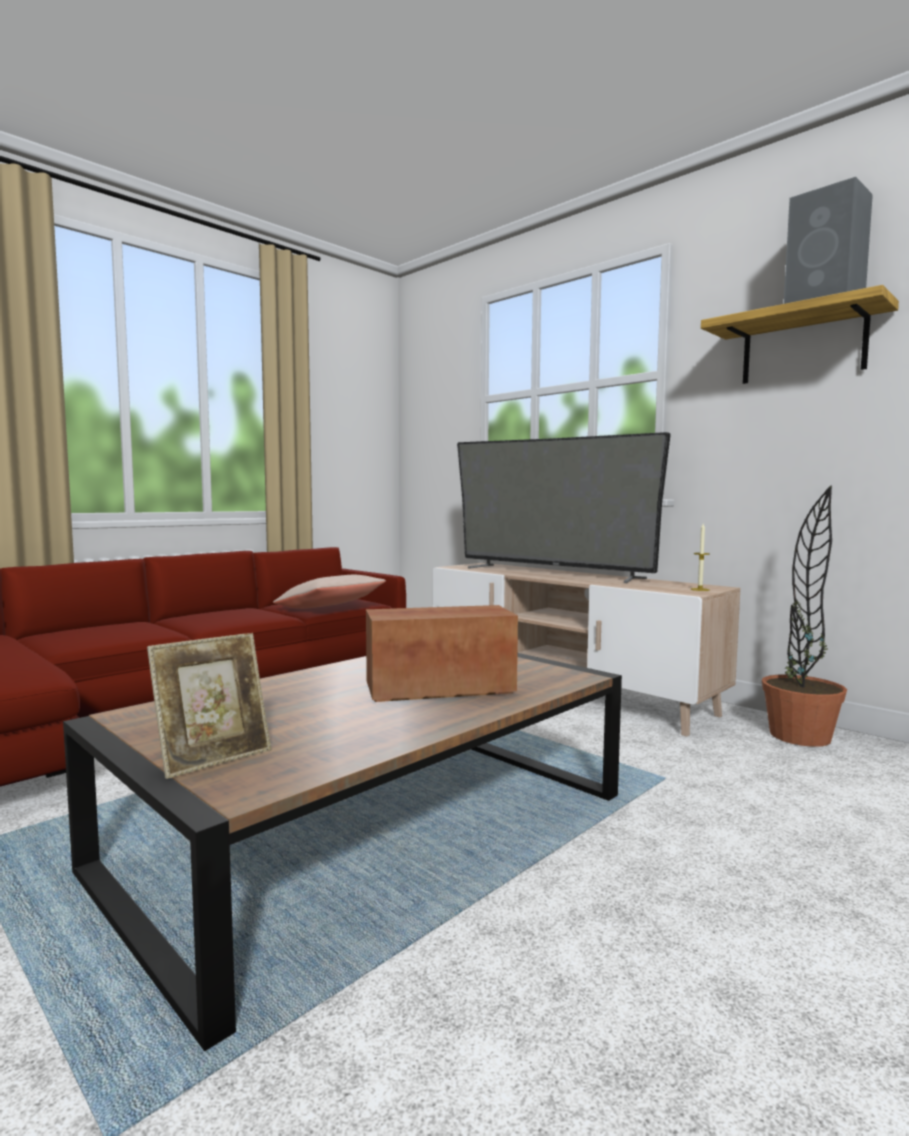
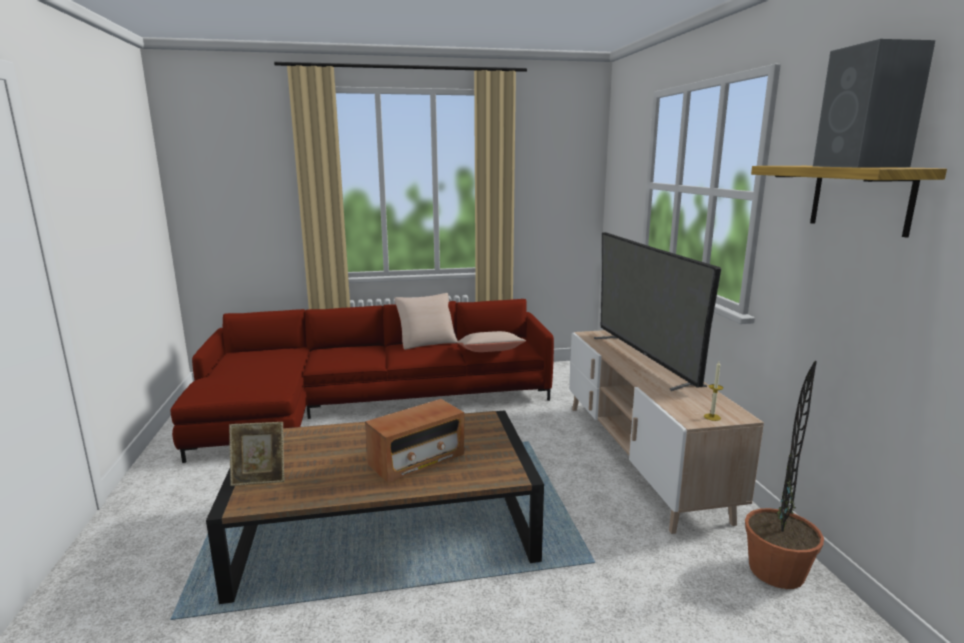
camera: 35 degrees right, 10 degrees up
(220, 609) = (427, 341): none -> beige pillow
(439, 689) = (417, 461): radio -> radio turned 120 degrees clockwise

